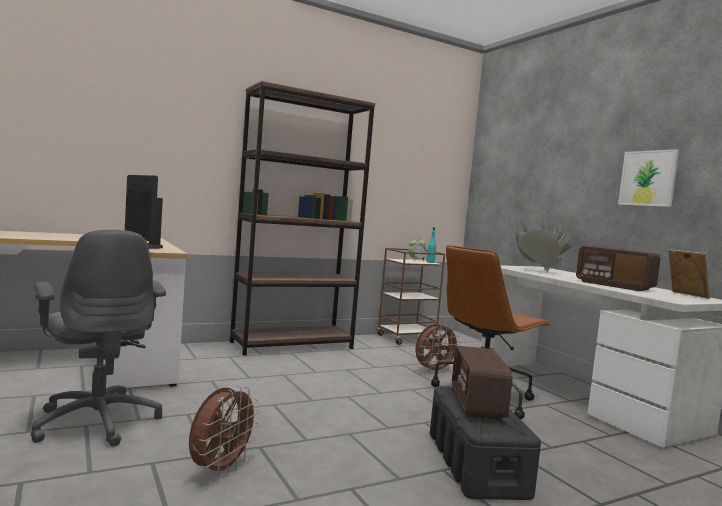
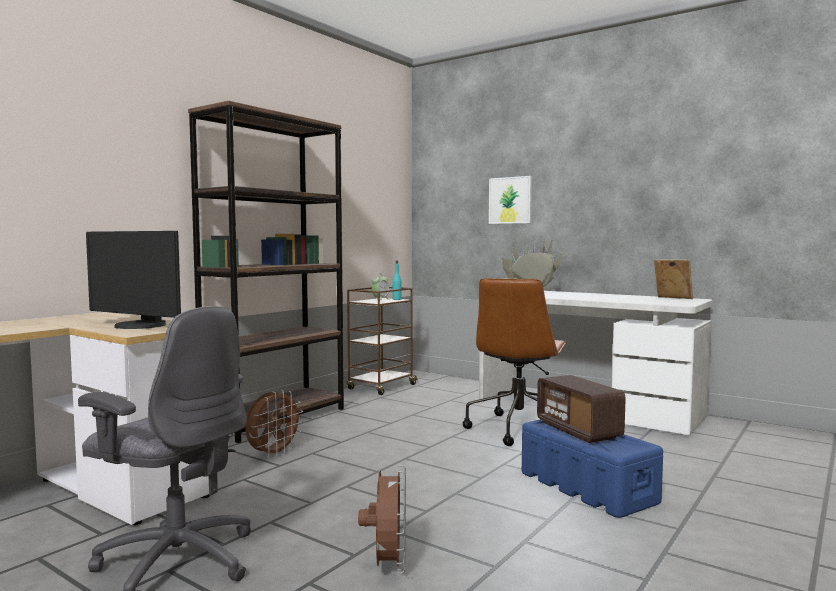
camera: 25 degrees left, 0 degrees up
(433, 371) = (447, 414): brown fan -> brown fan (273, 454)
(476, 464) = (587, 488): black storage box -> blue storage box
(614, 285) = (614, 298): radio -> none
(648, 178) = (616, 195): picture -> picture (510, 200)

